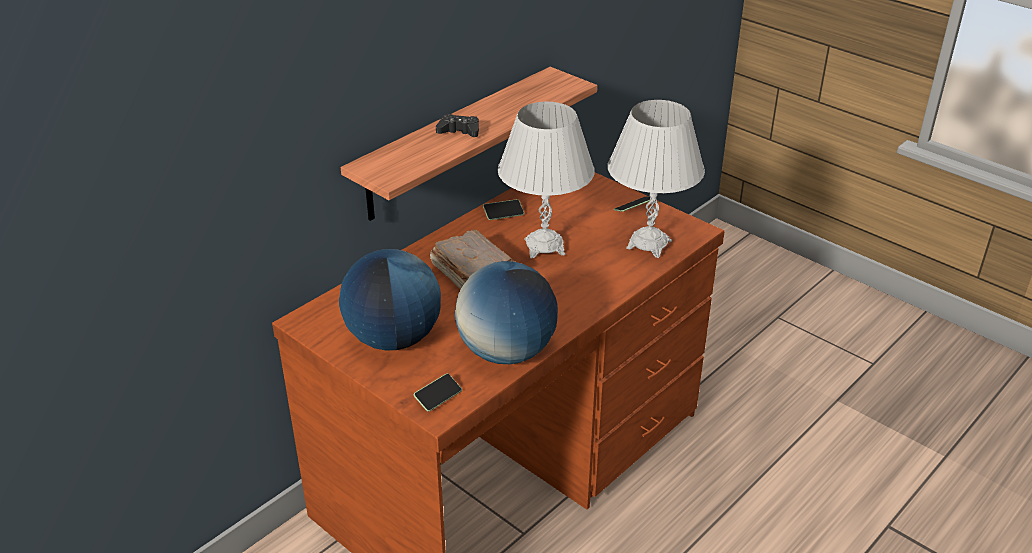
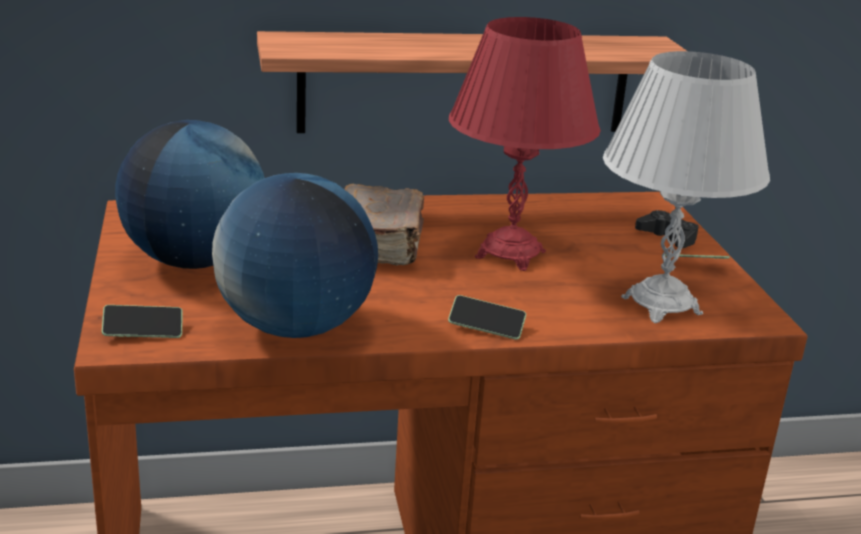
camera: 35 degrees right, 10 degrees down
(459, 131) = (443, 45): black game controller -> black game controller (667, 237)
(503, 214) = (507, 210): phone -> phone (486, 327)
(544, 247) = (510, 254): white table lamp -> red table lamp

